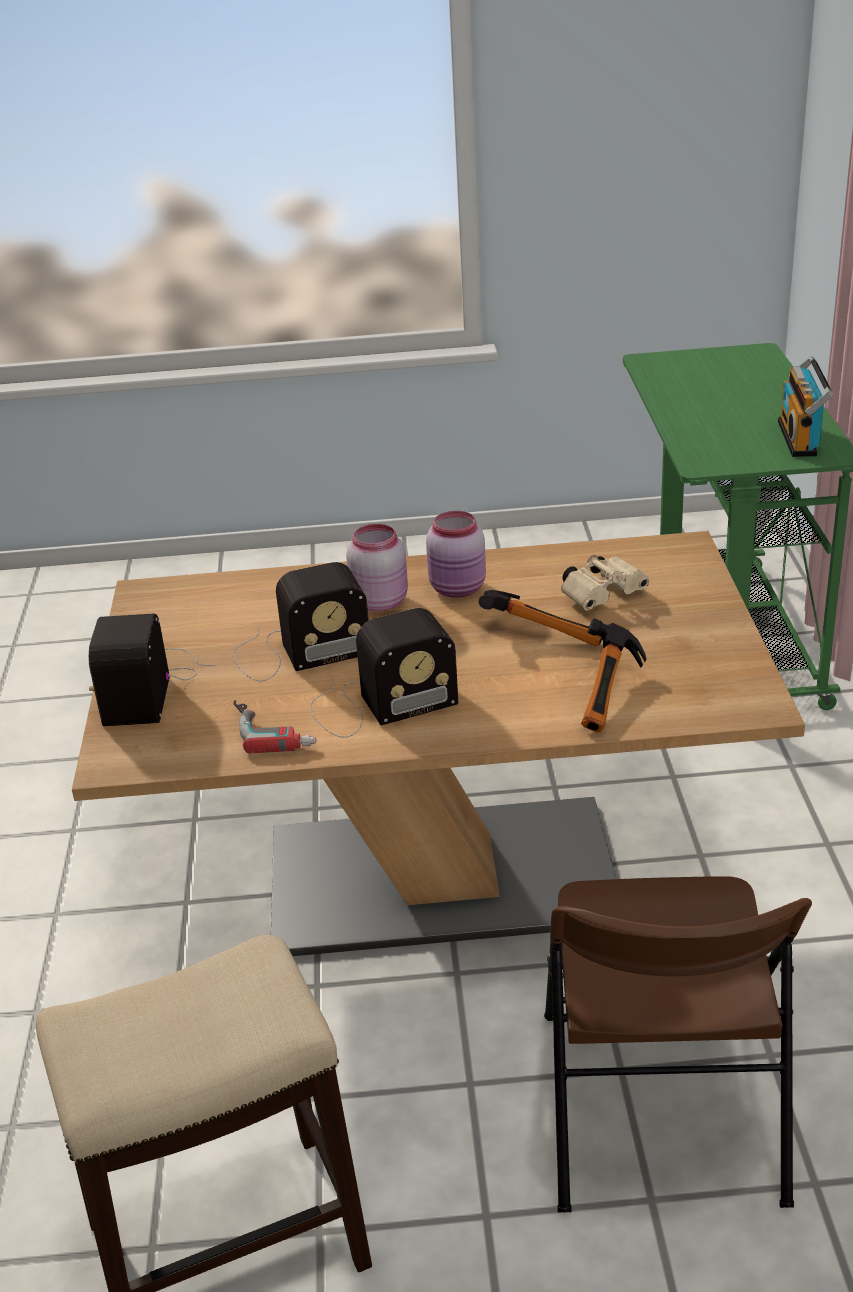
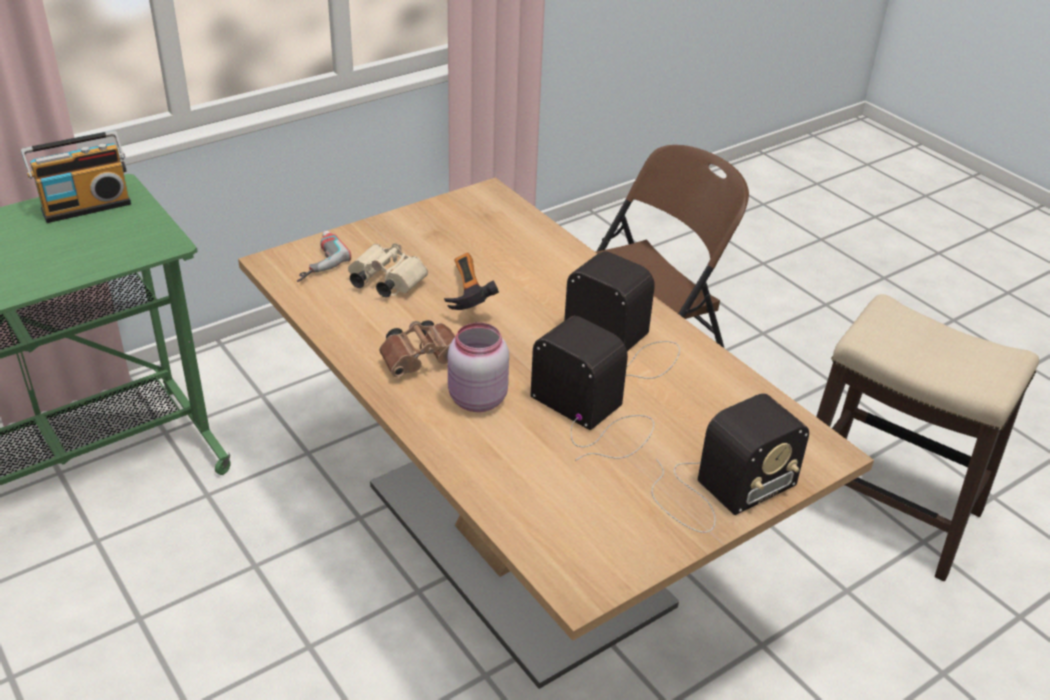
camera: 125 degrees left, 5 degrees up
(275, 729) = (702, 383): power drill -> power drill (314, 260)
(459, 589) = (423, 360): pink jar -> brown binoculars
(612, 696) = (524, 246): hammer -> none

